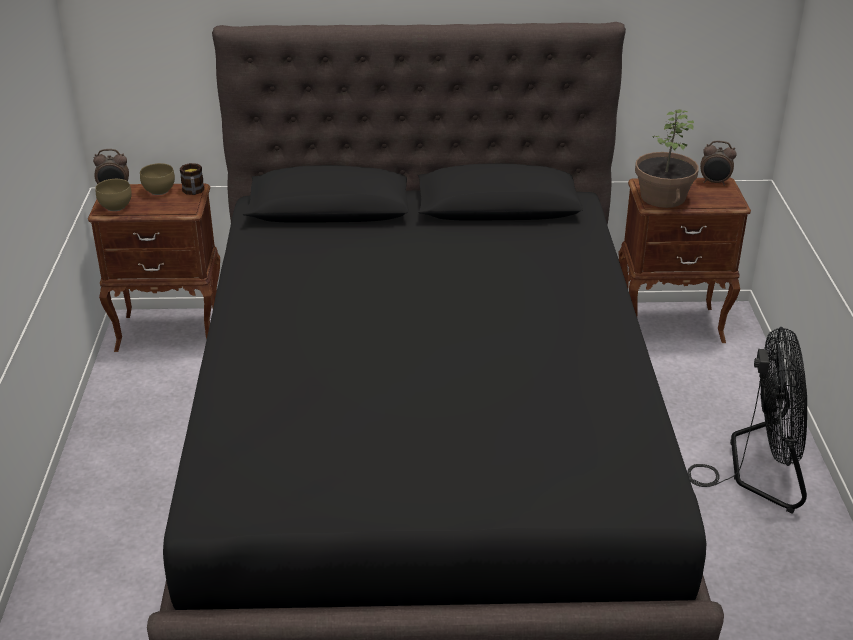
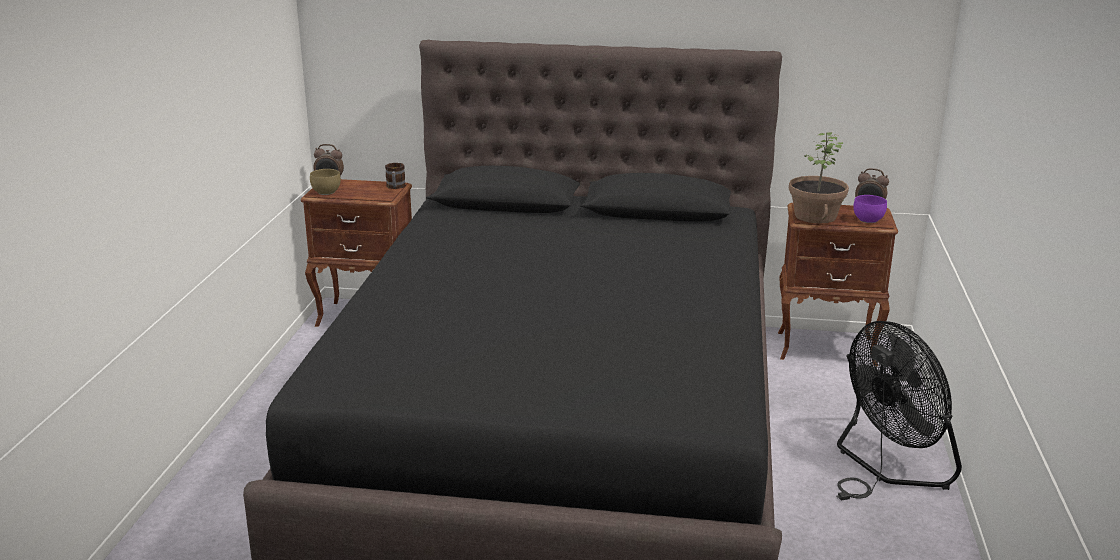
camera: 10 degrees right, 10 degrees down
(158, 190) = (366, 184): brown bowl -> none
(719, 199) = (869, 220): none -> purple bowl
(755, 466) = (879, 463): black fan -> black fan turned 45 degrees counterclockwise

